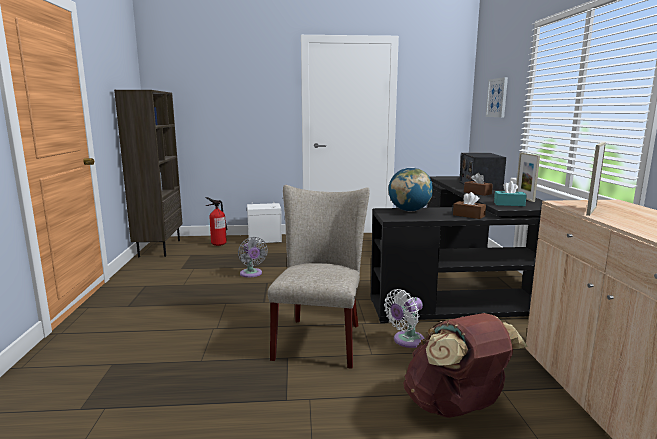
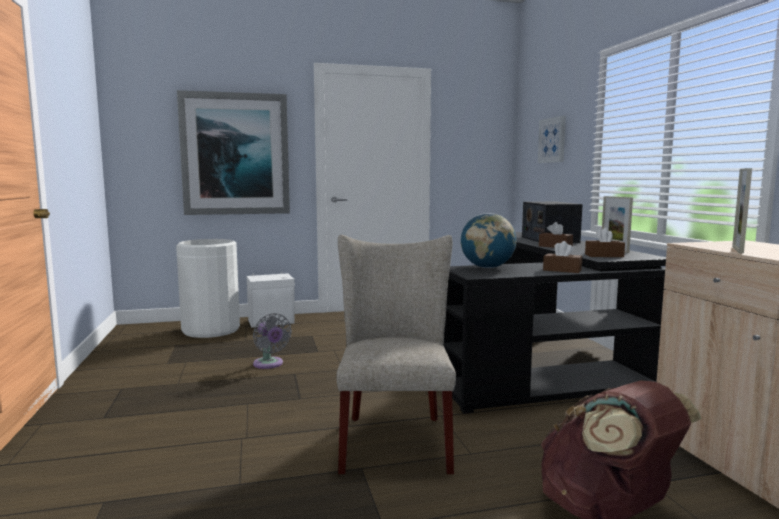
camera: 10 degrees left, 5 degrees down
(159, 248) = (126, 339): brown bookcase -> none
(219, 244) = (211, 330): fire extinguisher -> white trash can
(239, 110) = (235, 154): none -> picture
(406, 341) = (506, 433): white fan -> none
(509, 204) = (604, 255): turquoise tissue box -> brown tissue box

